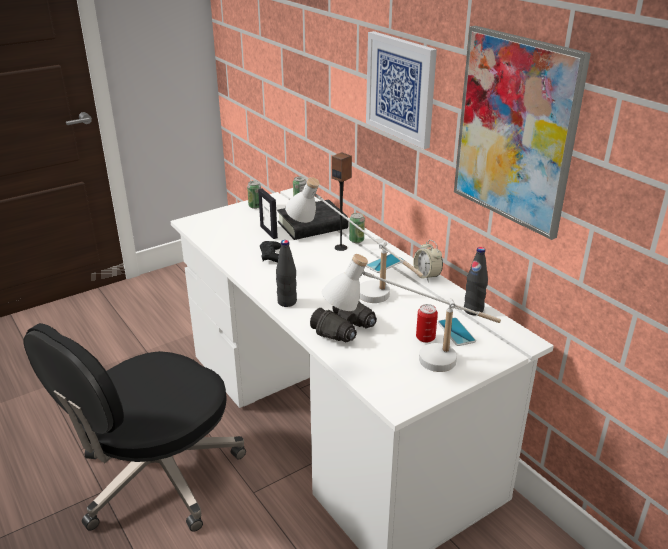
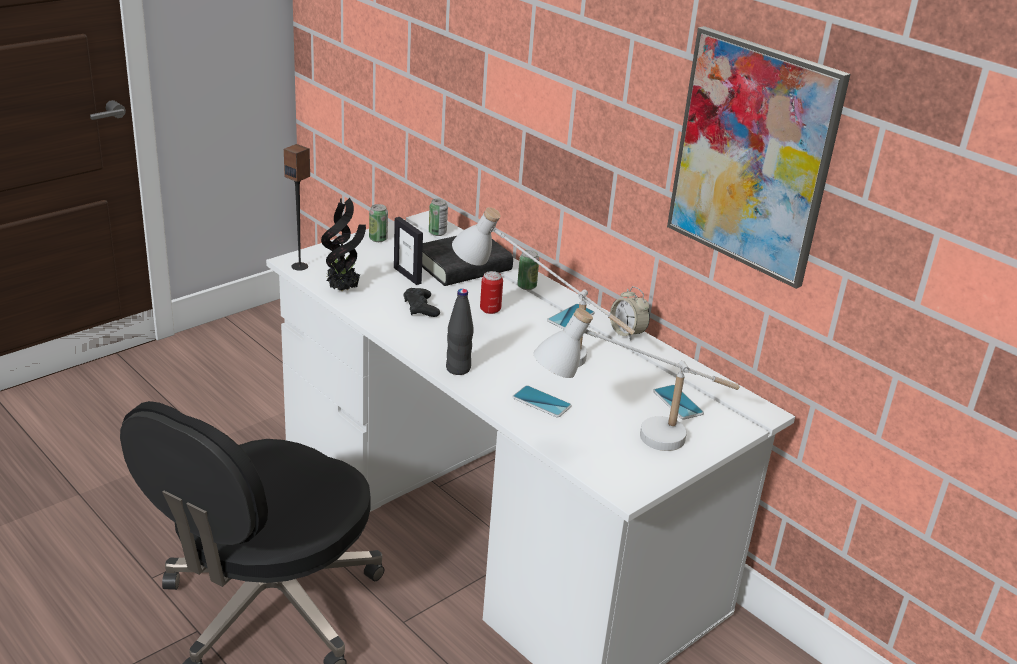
camera: 10 degrees left, 0 degrees up
(219, 242) = (344, 289): none -> potted plant
(341, 247) = (509, 296): speaker -> speaker (300, 266)
(345, 329) = (541, 402): black binoculars -> phone
(401, 88) = (596, 92): picture -> none
(425, 338) = (642, 411): can -> can (490, 309)
(473, 310) = (693, 375): black bottle -> none

